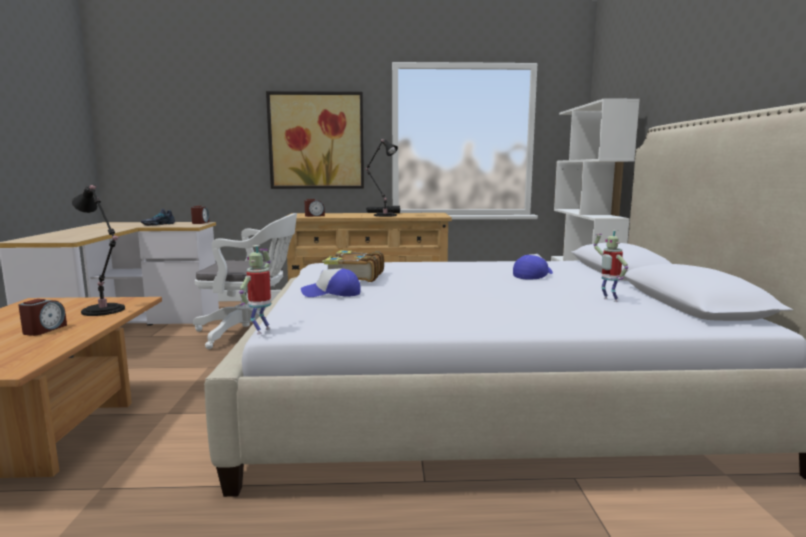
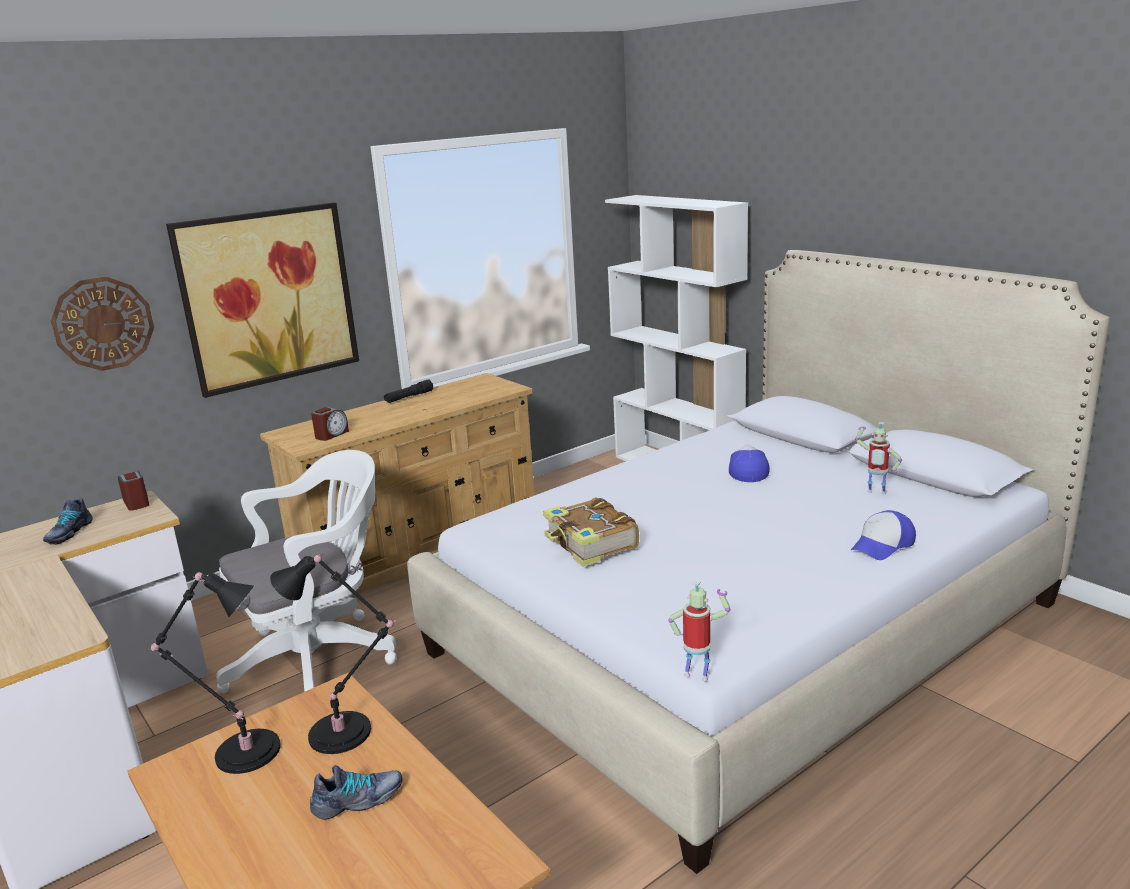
camera: 35 degrees left, 10 degrees up
(44, 330) = (358, 801): alarm clock -> shoe
(228, 138) = (103, 323): none -> wall clock
(261, 331) = (698, 675): toy robot -> toy robot turned 135 degrees clockwise
(332, 293) = (631, 585): cap -> cap (883, 545)
(383, 215) = (429, 405): black table lamp -> black table lamp (242, 751)

